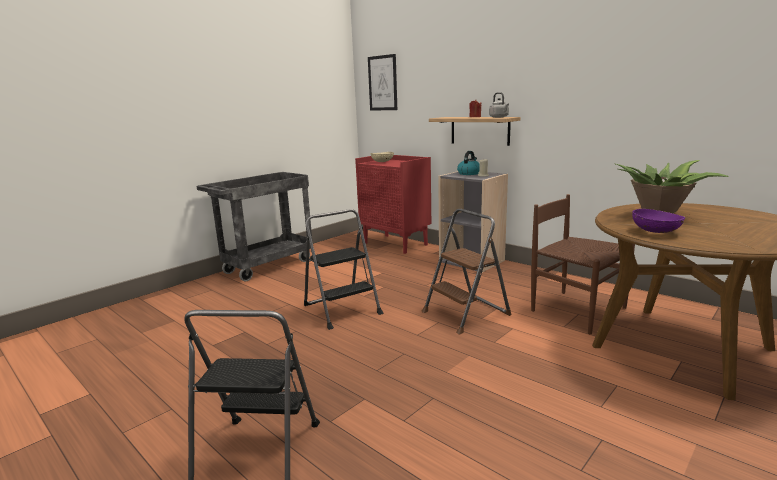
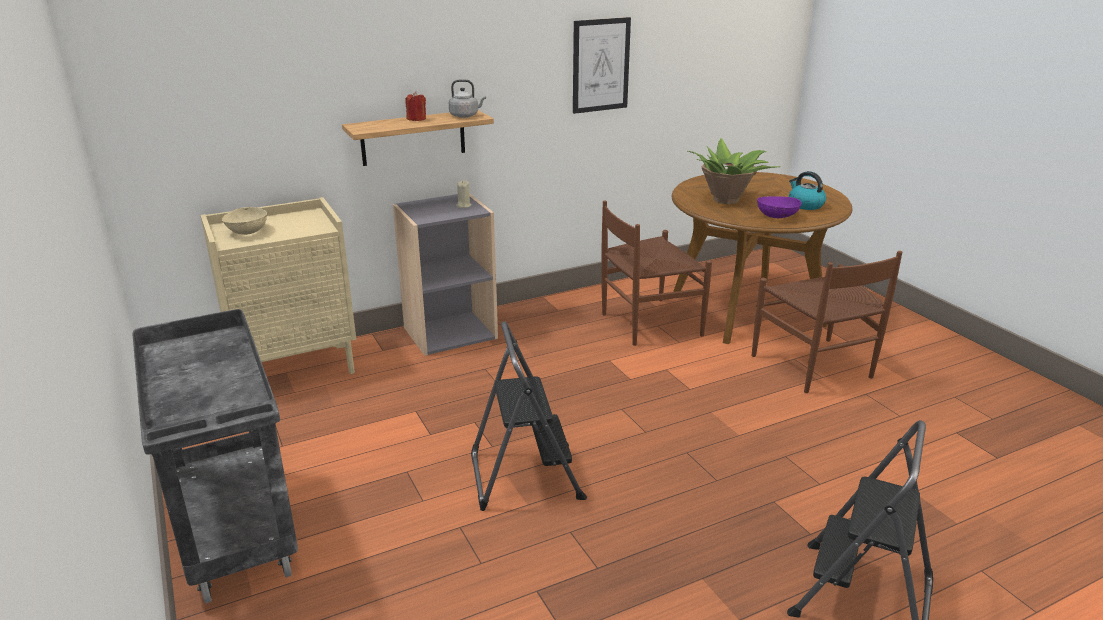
camera: 70 degrees left, 10 degrees up
(382, 83) = (171, 71): picture -> picture (601, 65)
(395, 244) = (296, 369): red cabinet -> beige cabinet
(469, 173) = (431, 207): kettle -> kettle (805, 205)
(469, 312) = (610, 382): brown step ladder -> none
(617, 399) = (814, 367): none -> brown chair

